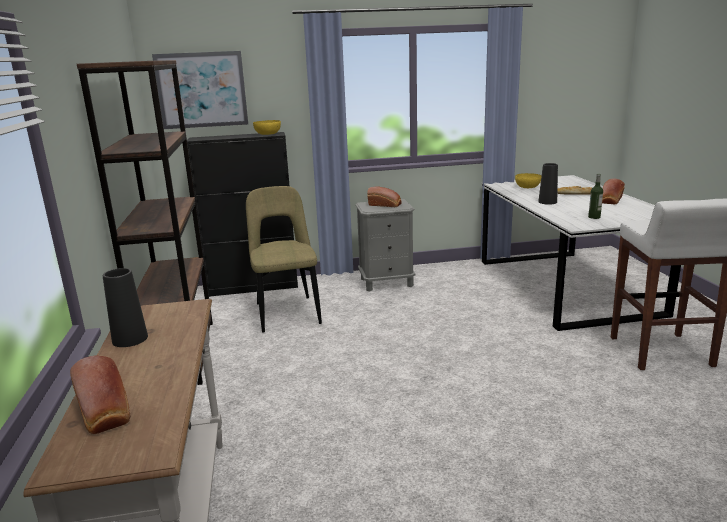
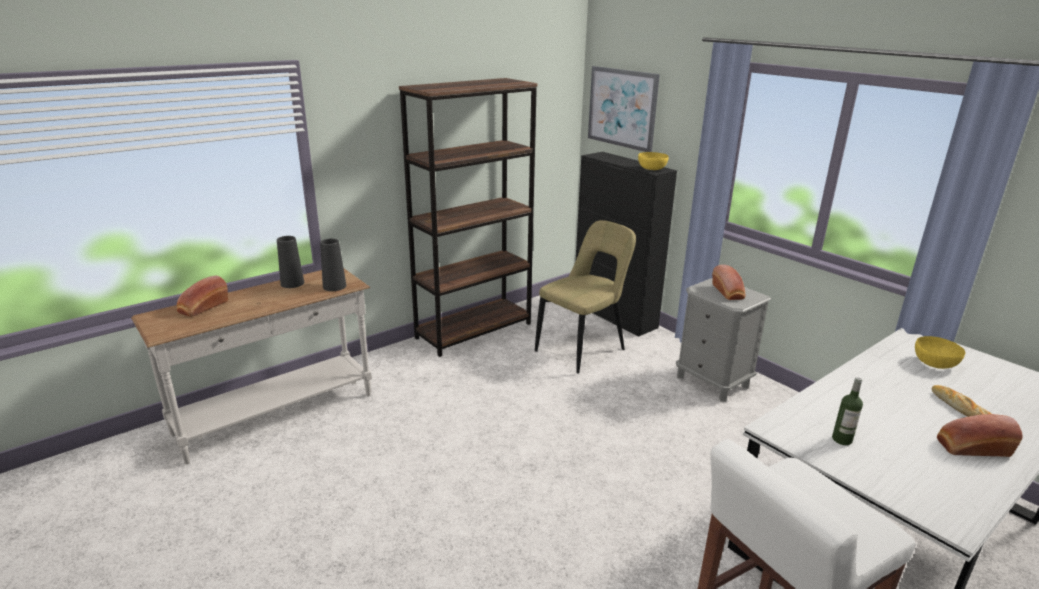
camera: 60 degrees right, 5 degrees up
(547, 202) = (871, 390): black vase -> black vase (334, 286)

